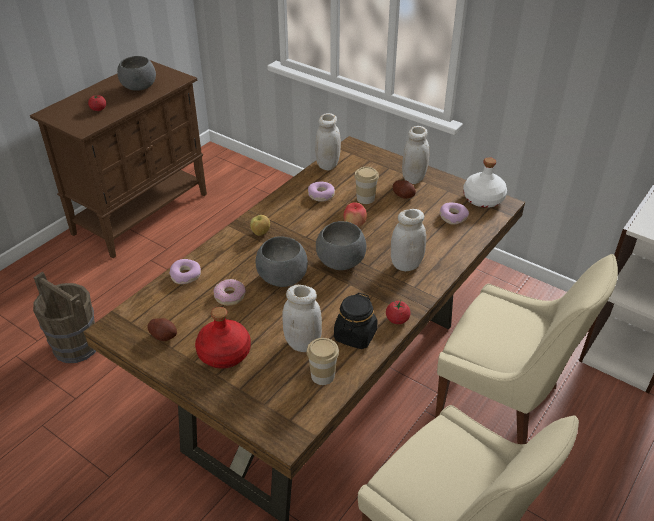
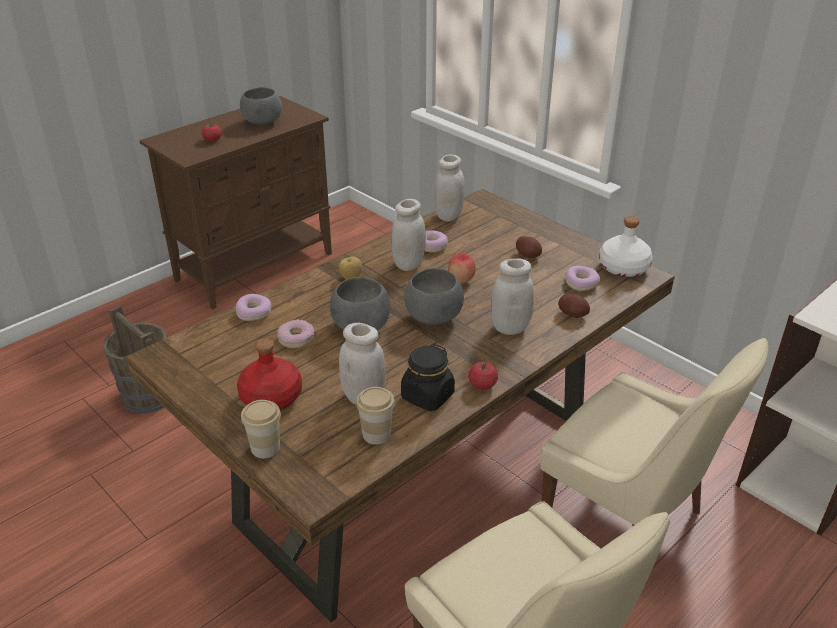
camera: 10 degrees right, 5 degrees down
(164, 336) = (210, 371): potato -> potato (573, 314)
(365, 198) = (482, 254): cup -> cup (265, 448)
(414, 178) = (545, 238): white jar -> white jar (408, 264)

